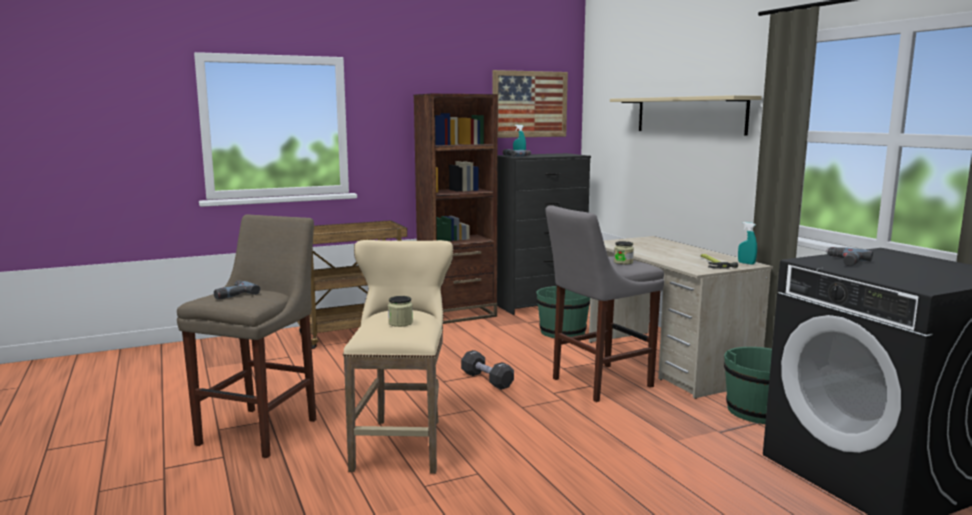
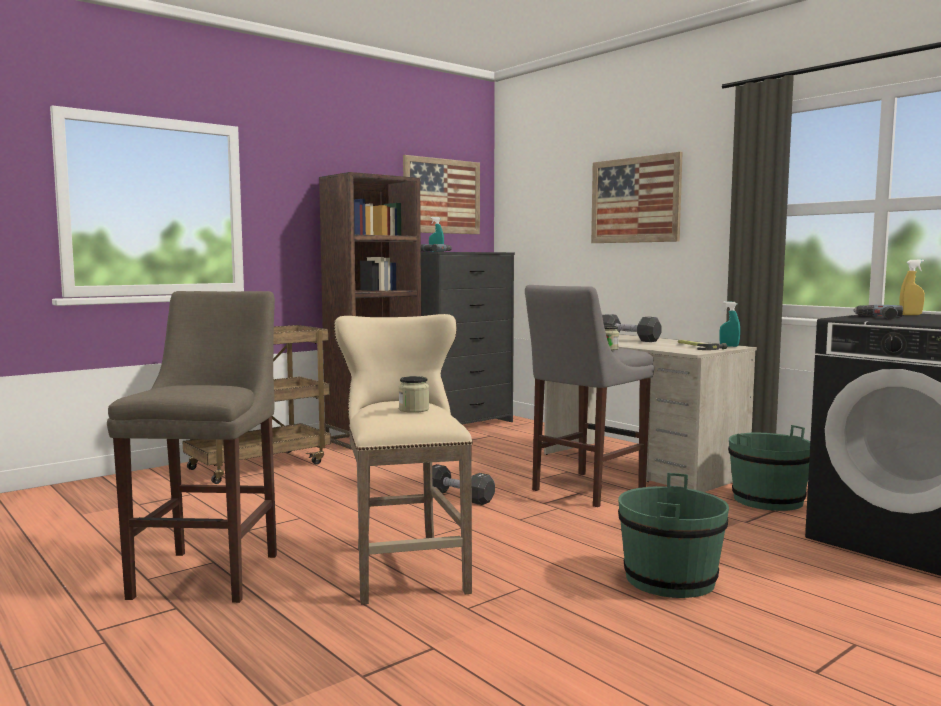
camera: 15 degrees left, 5 degrees down
(232, 294) = (179, 388): power drill -> none
(562, 332) = (508, 447): green bucket -> green bucket (670, 580)
(663, 248) = (628, 339): none -> black dumbbell
(689, 115) = (635, 200): beige shelf -> picture
(892, 256) = (910, 315): none -> yellow spray bottle

